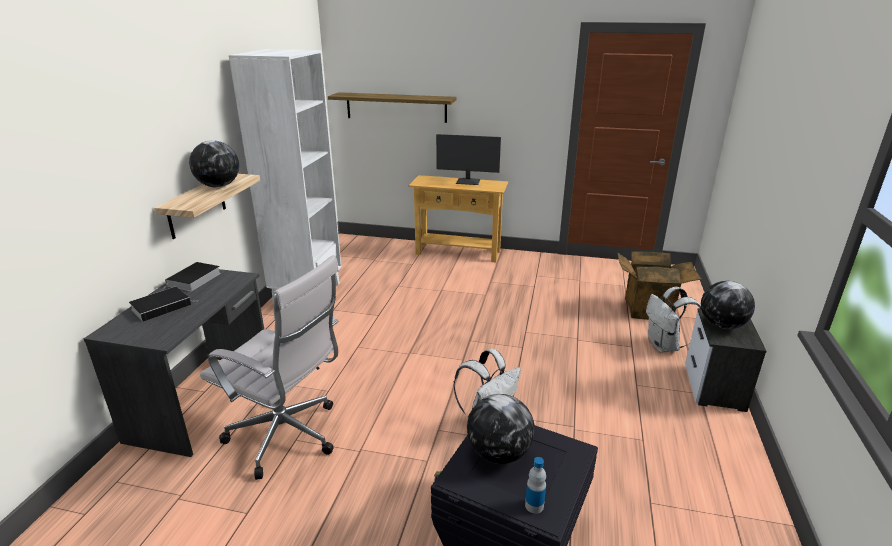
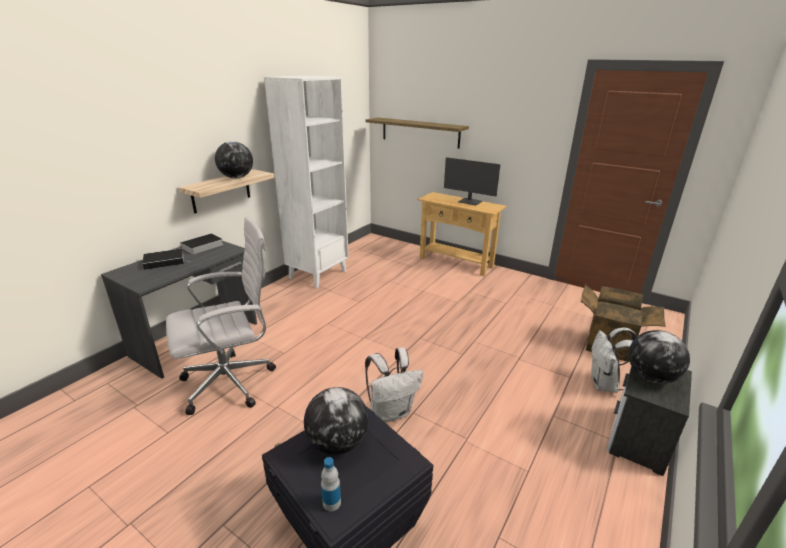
camera: 20 degrees right, 0 degrees up
(288, 437) = (233, 382): white office chair -> white office chair turned 75 degrees counterclockwise

